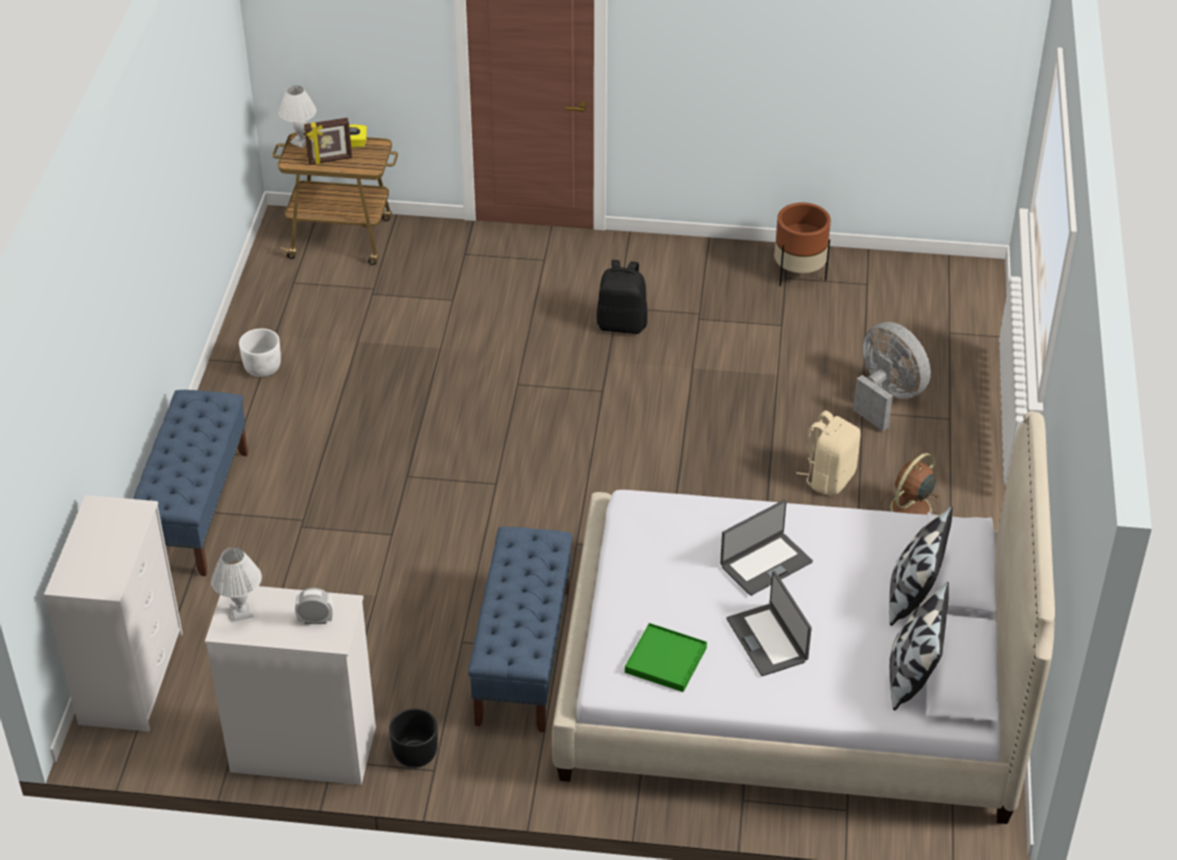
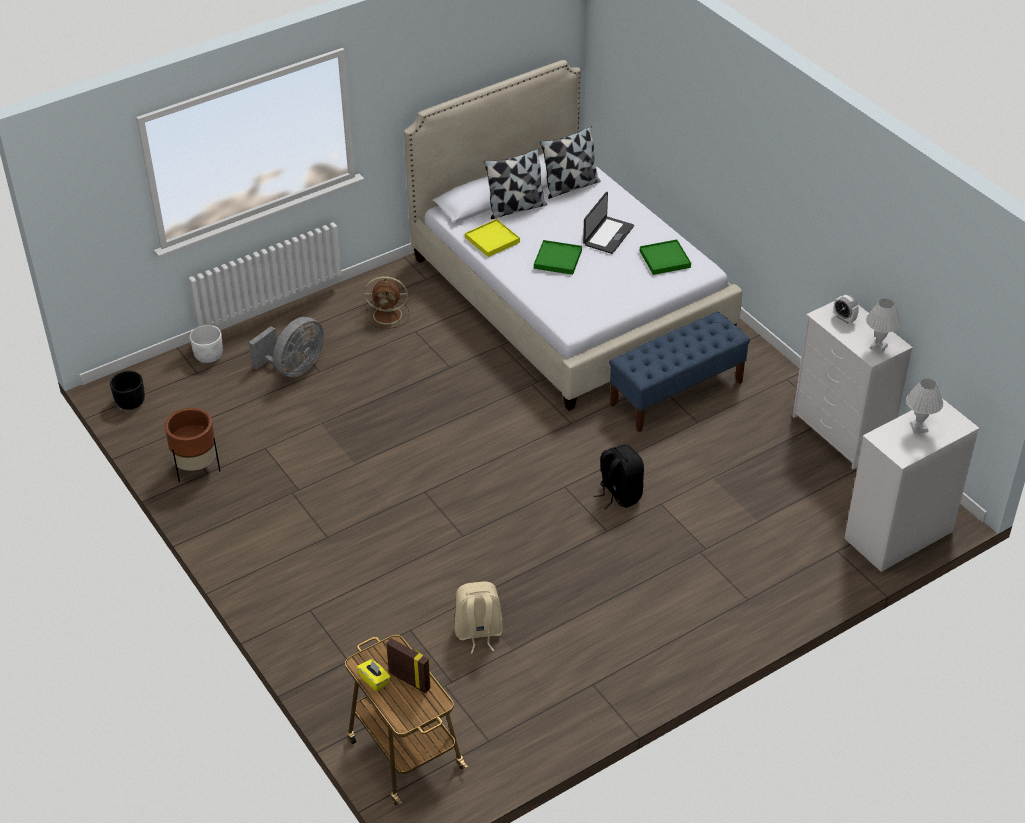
camera: 130 degrees left, 0 degrees up
(196, 509) = (756, 609): blue bench -> none
(263, 368) = (597, 682): white planter -> white planter (209, 355)
(300, 141) = (405, 717): white table lamp -> white table lamp (919, 428)
(415, 753) = (787, 392): black planter -> black planter (130, 402)
(622, 324) = (343, 523): black backpack -> black backpack (619, 494)
(765, 563) = (557, 259): laptop -> green tray
(829, 478) = (397, 356): beige backpack -> beige backpack (478, 633)
(864, 535) = (492, 240): none -> yellow tray
(886, 397) = (294, 368): grey fan -> grey fan turned 150 degrees counterclockwise

